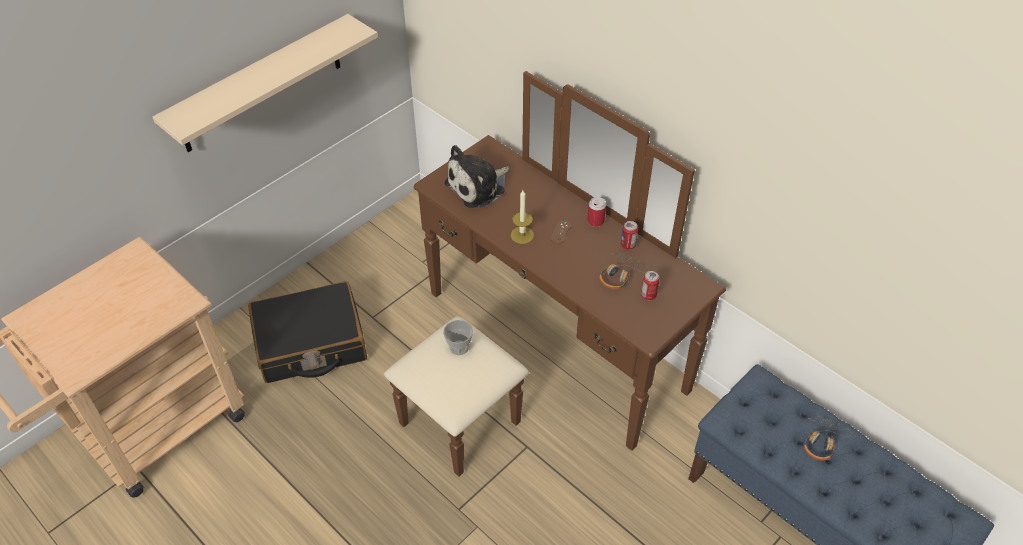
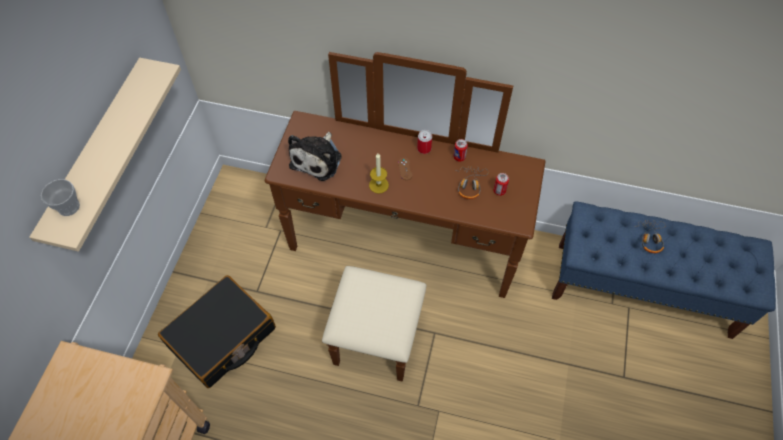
camera: 30 degrees left, 10 degrees up
(459, 347) = (368, 292): cup -> cup (69, 207)

